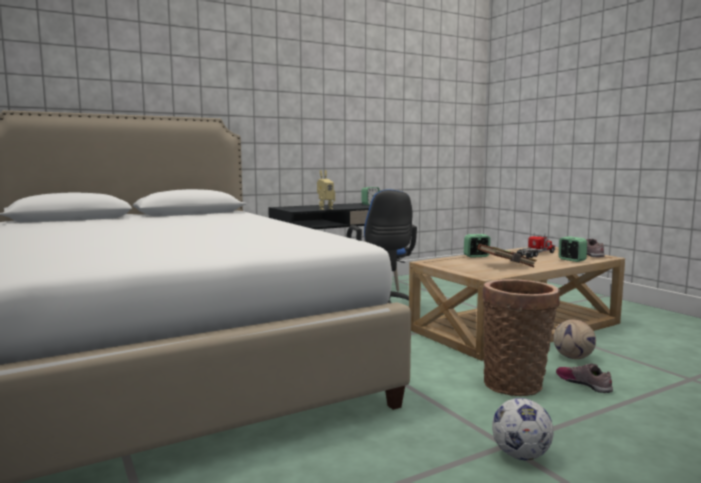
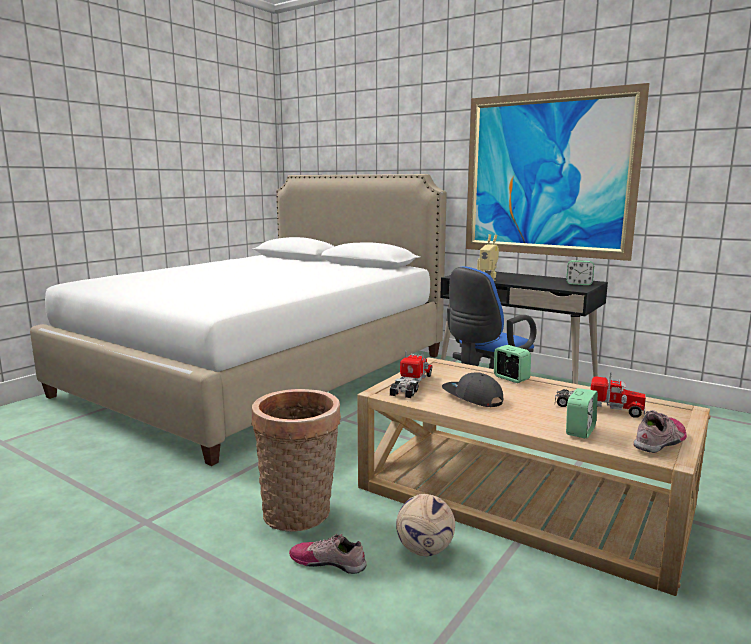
camera: 65 degrees right, 5 degrees up
(321, 124) = (547, 175): none -> picture
(474, 270) = (411, 385): none -> toy truck
(506, 266) = (472, 398): brown book -> grey cap
(520, 455) = (126, 531): football -> none
(584, 383) = (328, 562): shoe -> shoe turned 105 degrees counterclockwise

